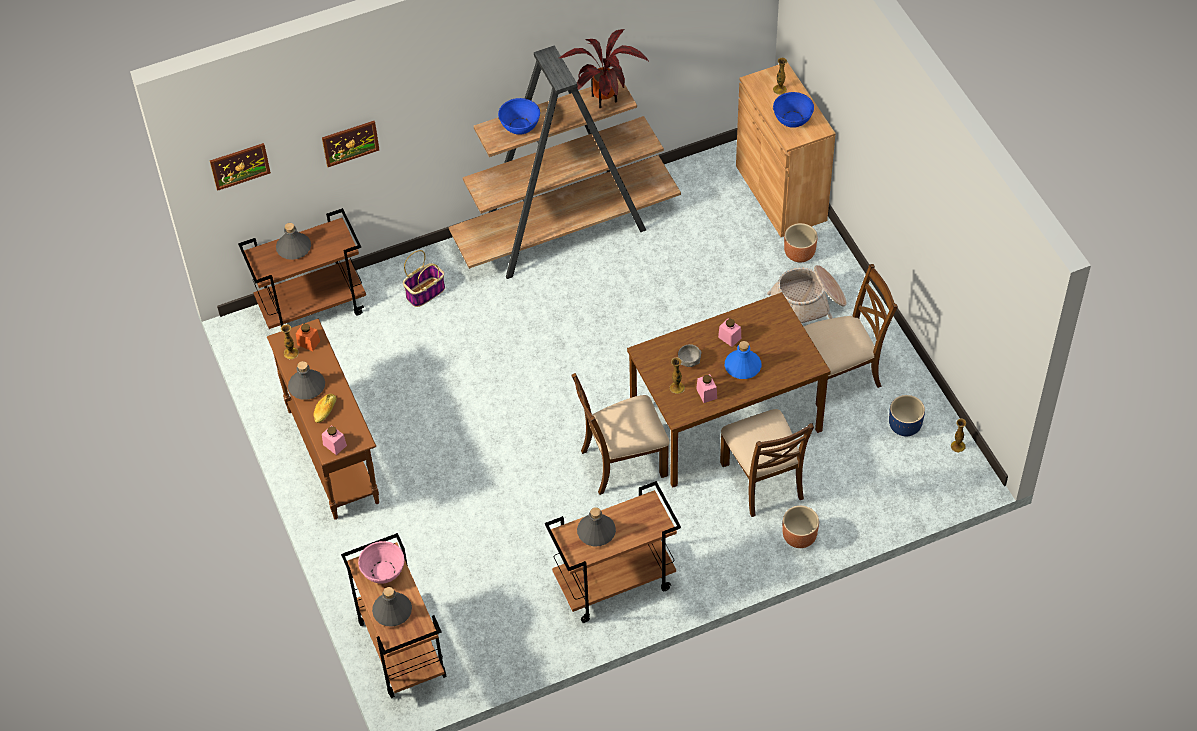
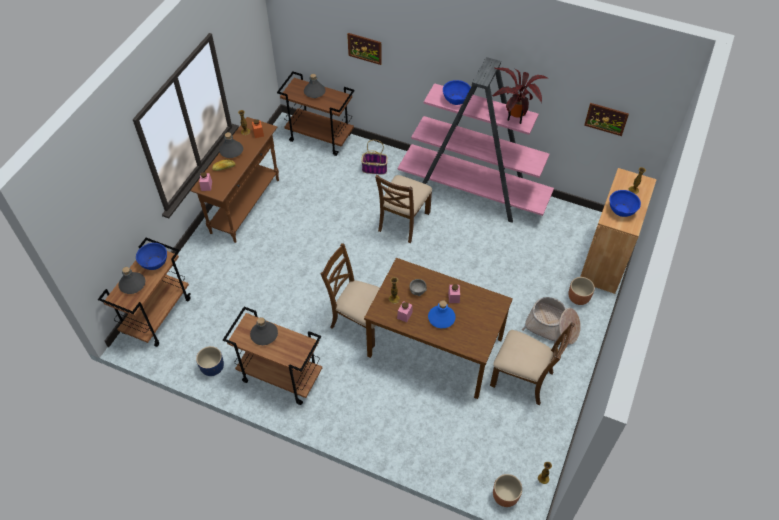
camera: 45 degrees right, 0 degrees up
(240, 166) = (298, 20): picture -> picture (606, 119)
(383, 571) = (154, 262): pink bowl -> blue bowl
(566, 230) = (473, 192): brown bookcase -> pink bookcase
(763, 480) = (415, 395): brown chair -> brown chair (403, 221)
(799, 537) = (395, 443): brown planter -> brown planter (504, 496)
(904, 426) = (525, 438): blue planter -> blue planter (212, 367)

